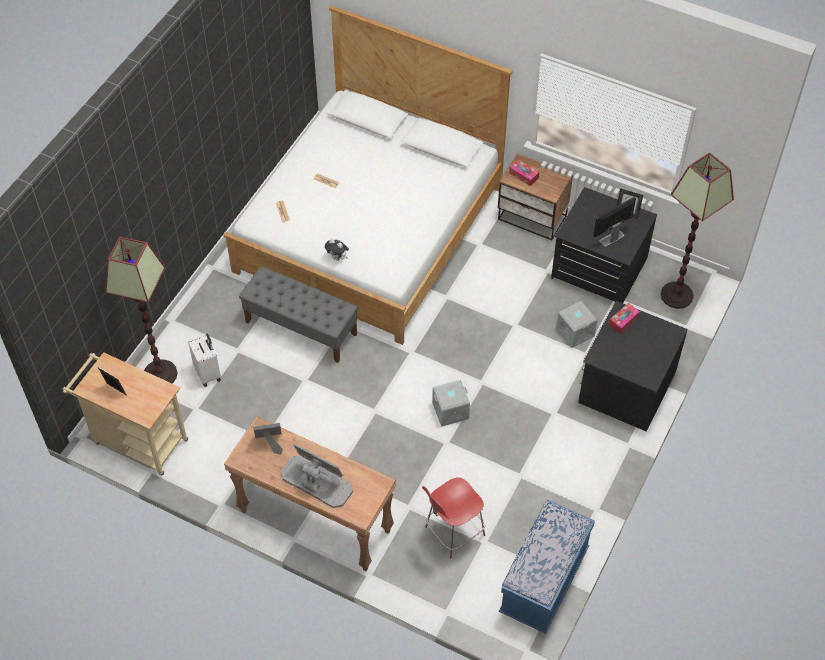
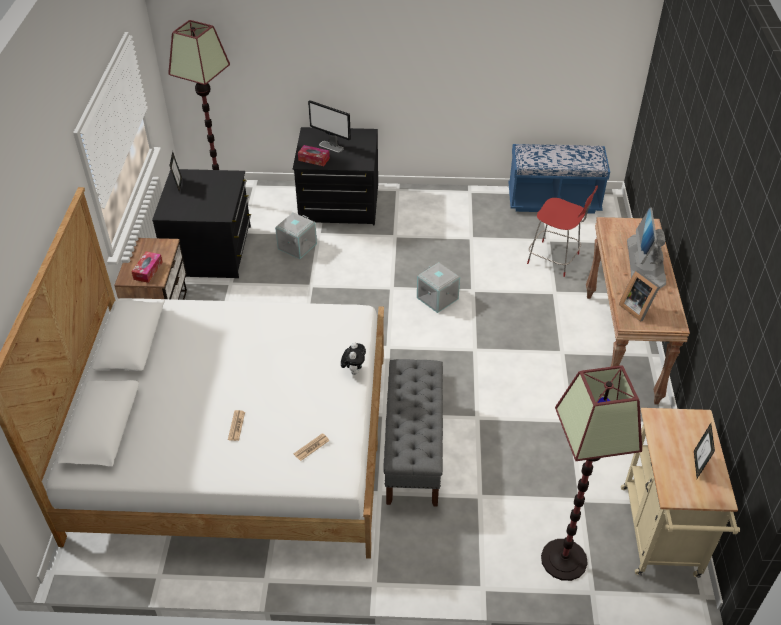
camera: 115 degrees left, 10 degrees down
(208, 374) = (529, 509): white suitcase -> none
(611, 238) = (216, 187): monitor -> monitor (331, 146)

